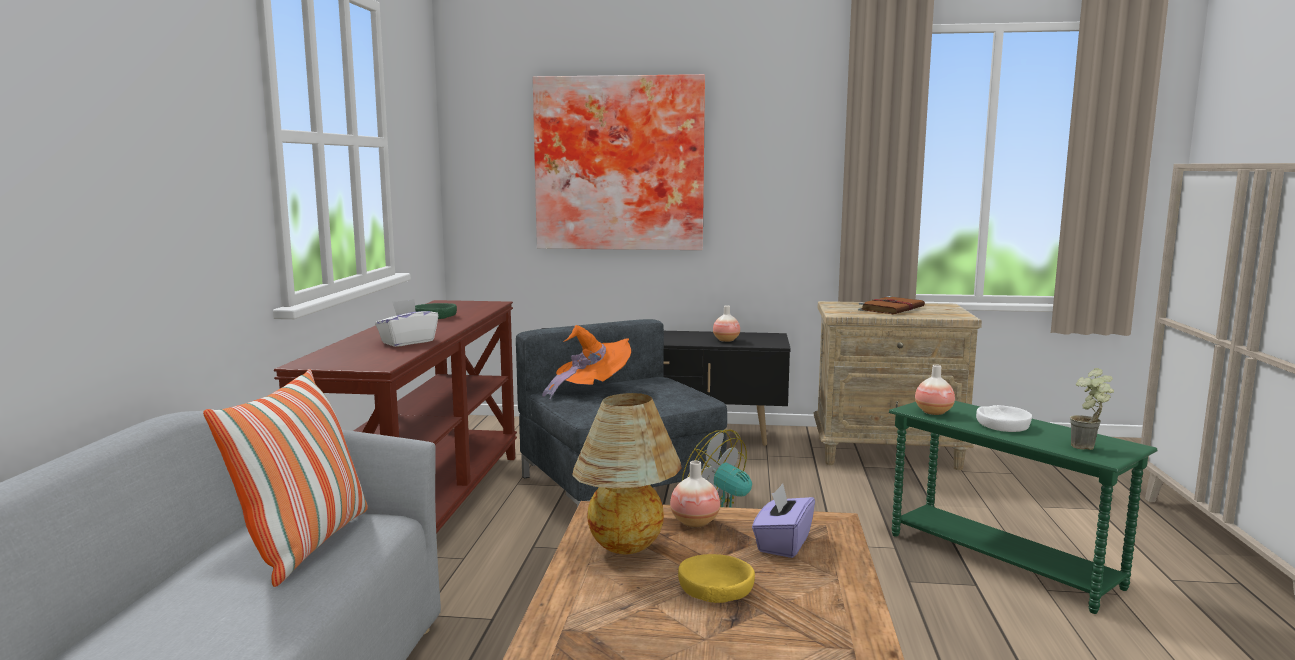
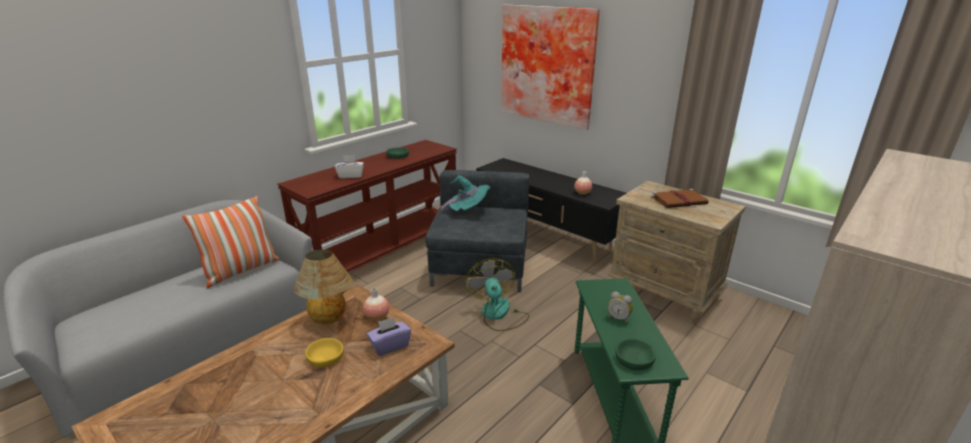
camera: 35 degrees right, 15 degrees up
(590, 390) = (468, 211): orange hat -> turquoise hat
(933, 412) = (596, 292): vase -> none
(1002, 425) = (619, 318): white bowl -> alarm clock
(1089, 449) = (634, 359): potted plant -> green bowl

